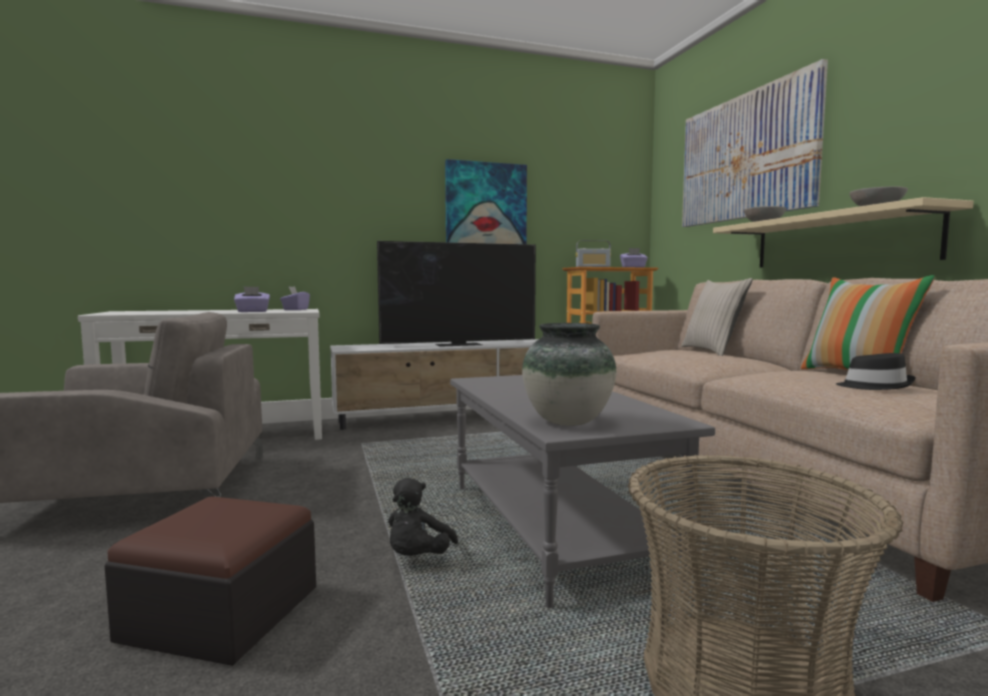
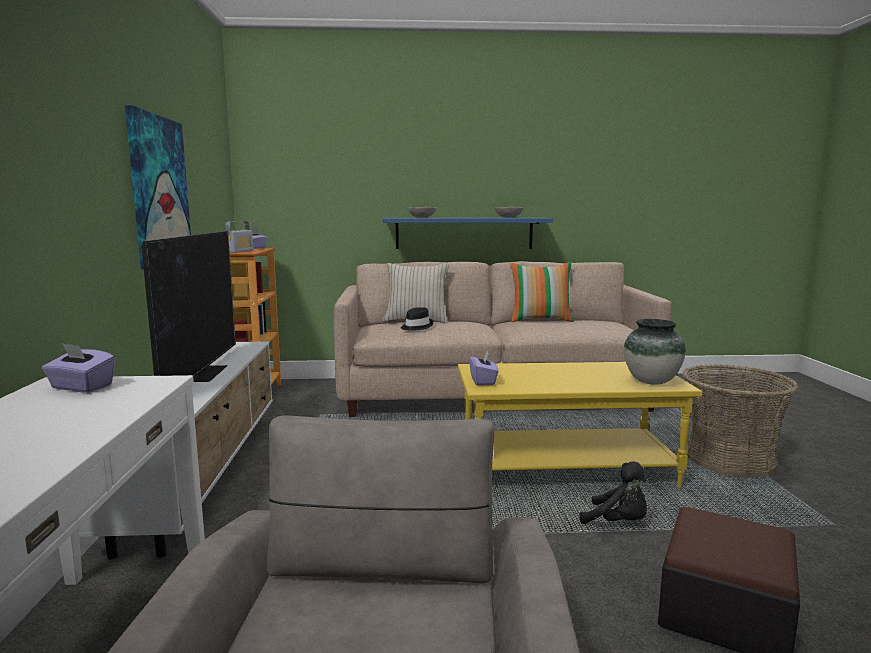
camera: 75 degrees left, 5 degrees up
(252, 311) = (110, 410): purple tissue box -> purple tissue box (483, 381)
(555, 527) = (566, 469): grey coffee table -> yellow coffee table
(745, 157) = (371, 156): picture -> none
(839, 241) = (464, 233): beige shelf -> blue shelf
(874, 386) = (586, 324): black hat -> black hat (416, 327)

